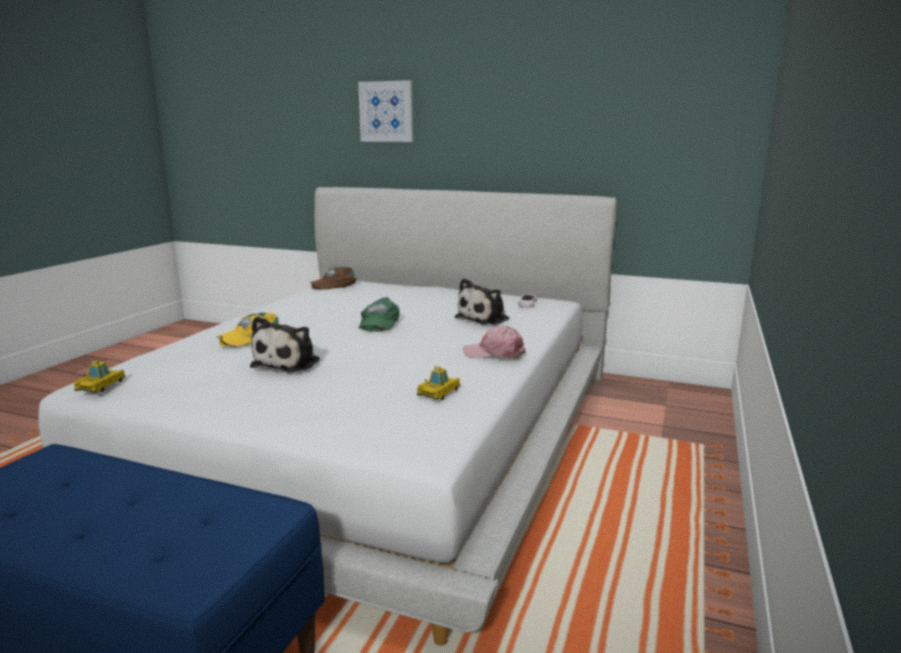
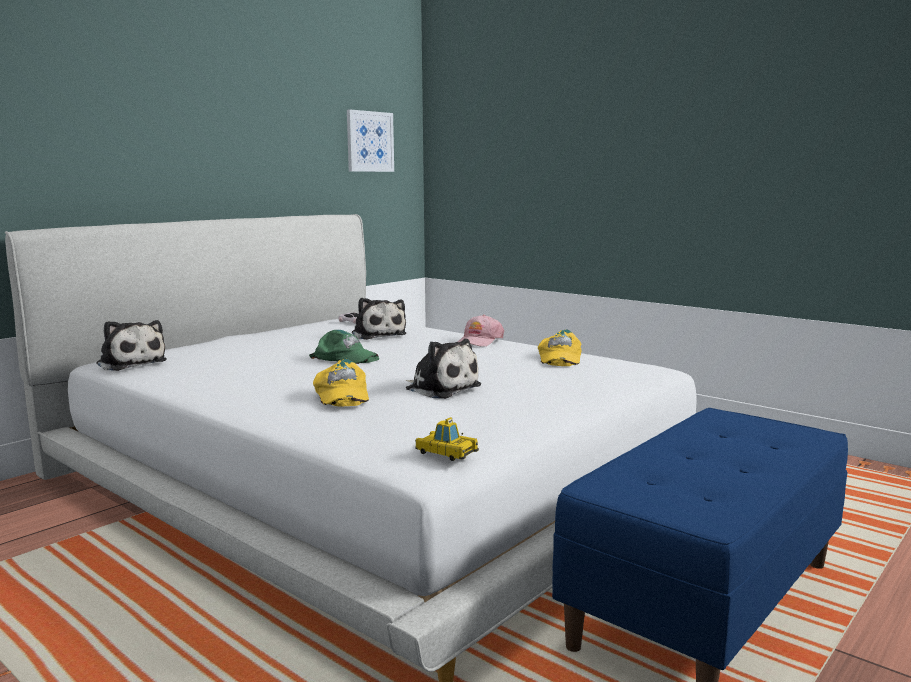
camera: 70 degrees left, 5 degrees down
(335, 284) = (131, 363): brown cap -> plush toy
(386, 111) = (90, 120): picture -> picture (369, 141)
(439, 392) = (559, 357): toy car -> yellow cap

